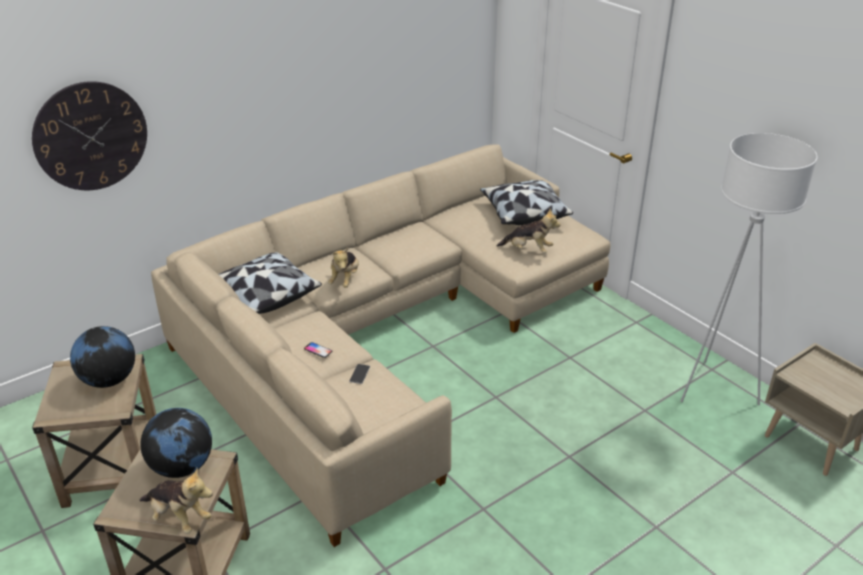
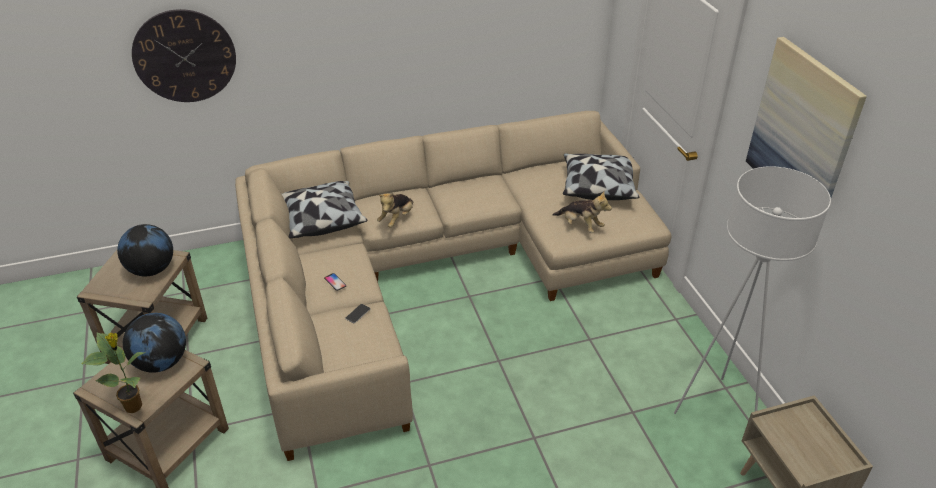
camera: 20 degrees right, 5 degrees up
(179, 517) = (134, 406): plush toy -> potted plant
(761, 100) = (803, 131): none -> picture

